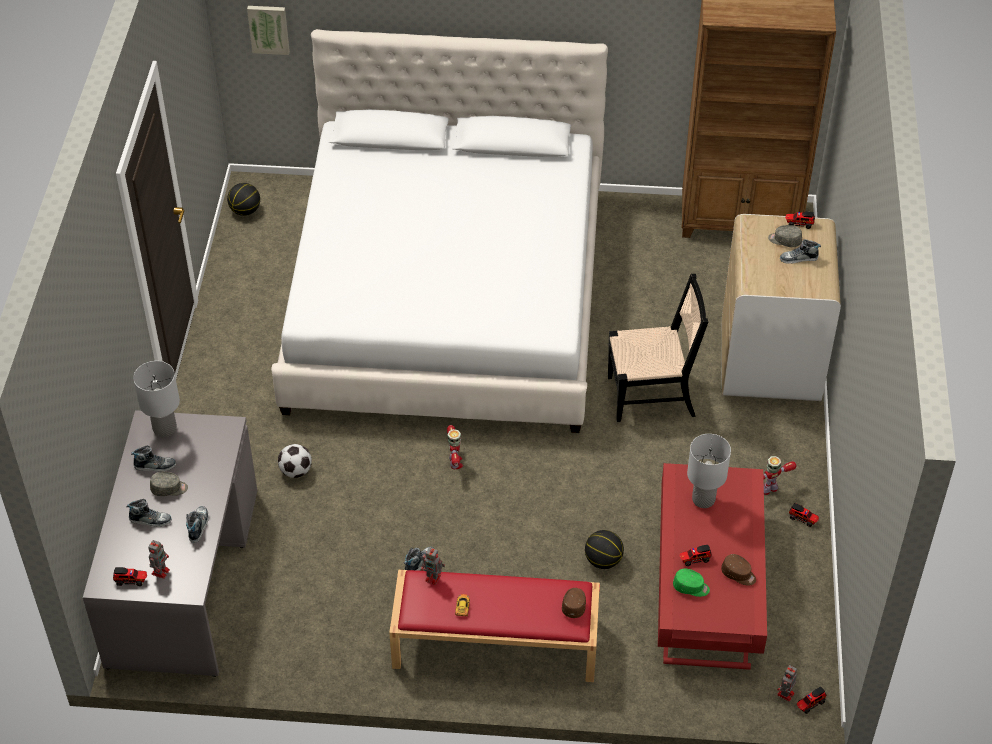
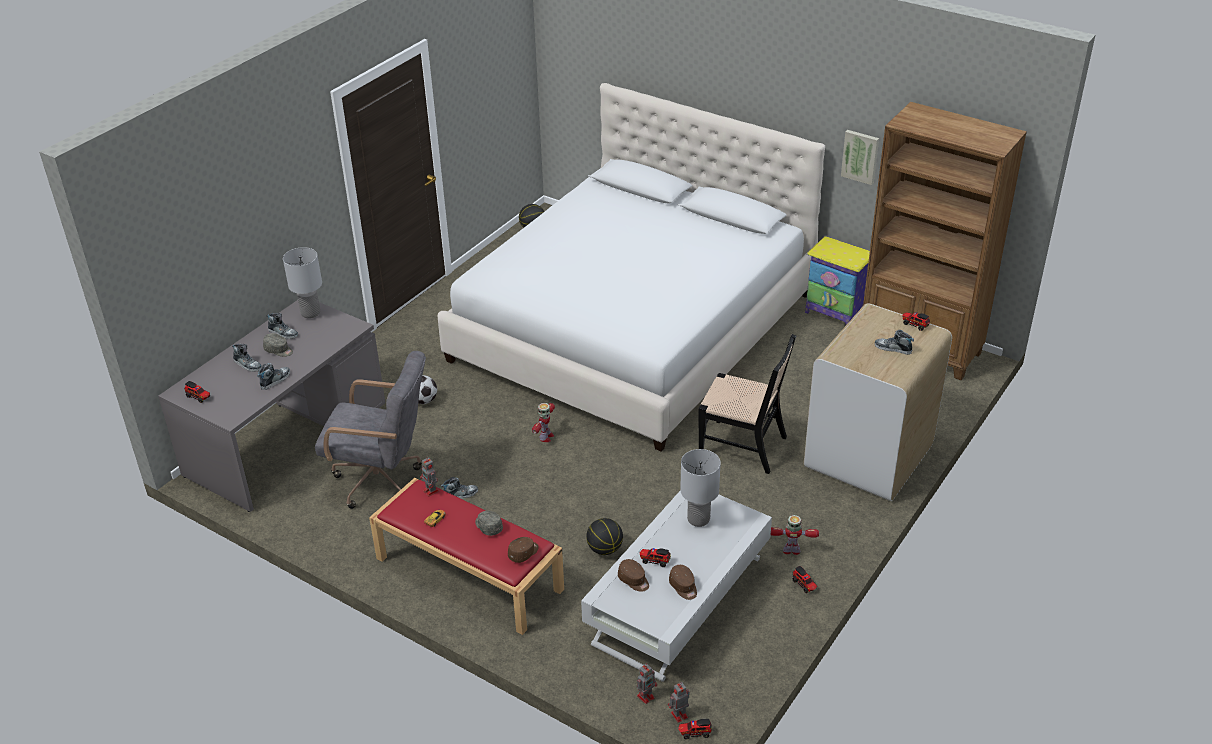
camera: 30 degrees right, 10 degrees down
(161, 571) = (223, 399): toy robot -> toy robot (646, 696)
(269, 28) = (576, 77): picture -> picture (860, 156)
(329, 582) = (382, 482): none -> grey office chair
(634, 209) = (835, 314): none -> nightstand
(691, 587) = (634, 580): green cap -> brown cap
(707, 583) = (679, 601): red coffee table -> white coffee table
(784, 240) = (891, 332): grey cap -> grey cap (488, 526)

